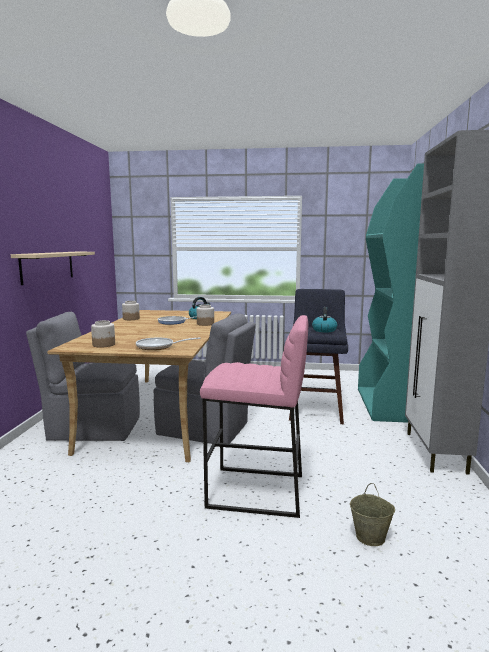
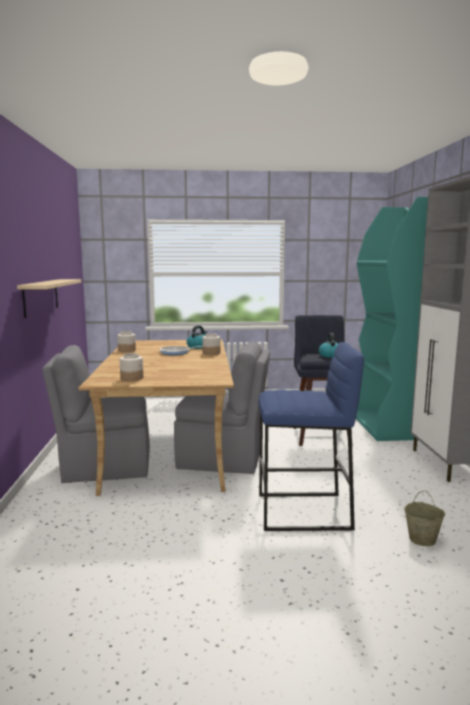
camera: 10 degrees left, 0 degrees up
(158, 347) = (191, 378): frying pan -> none
(256, 491) = (303, 512): pink stool -> blue stool

